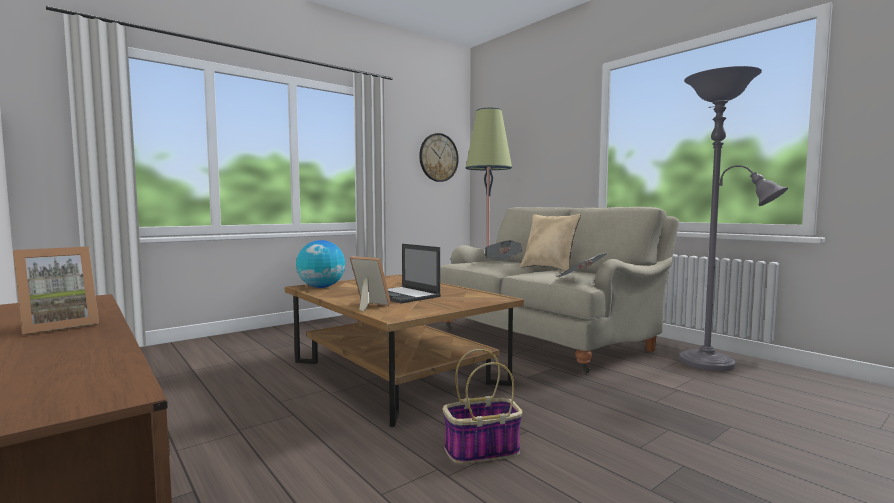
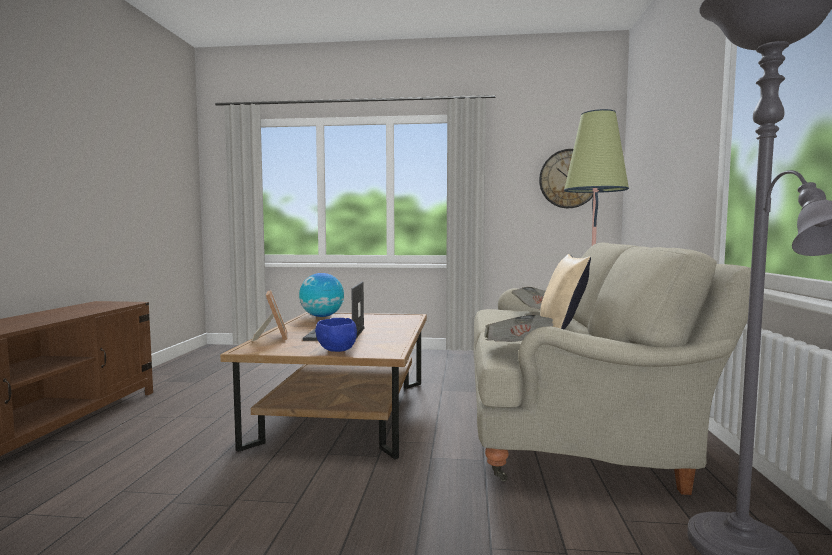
camera: 45 degrees right, 0 degrees up
(58, 326) = (46, 316): picture frame -> none
(462, 303) = (336, 350): none -> blue bowl
(481, 451) = (229, 498): basket -> none

